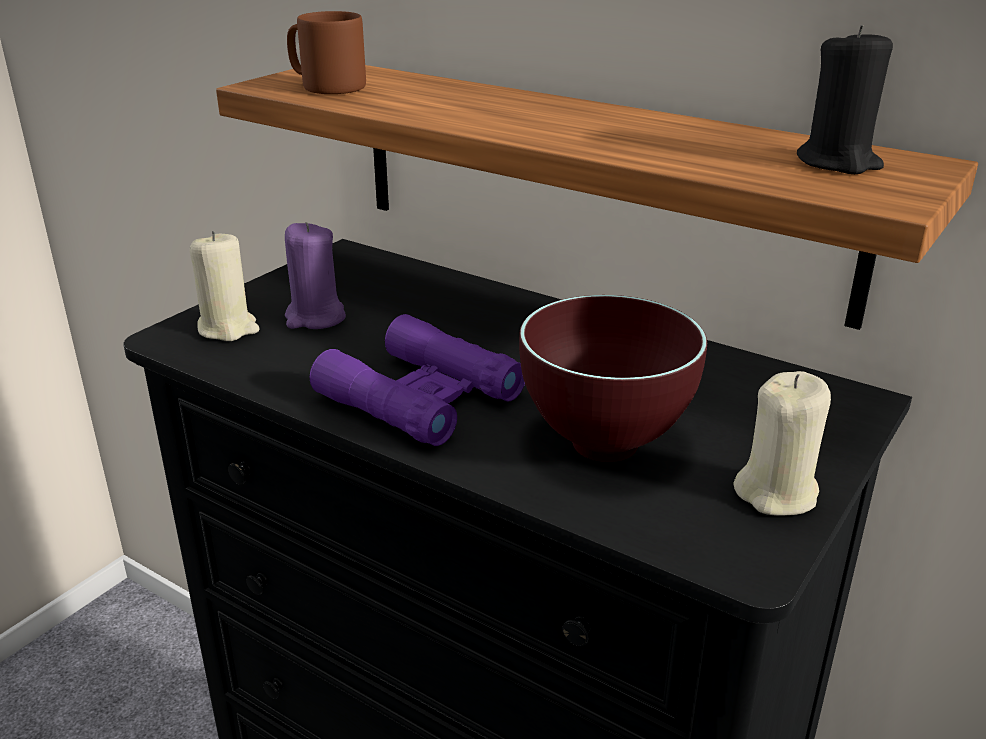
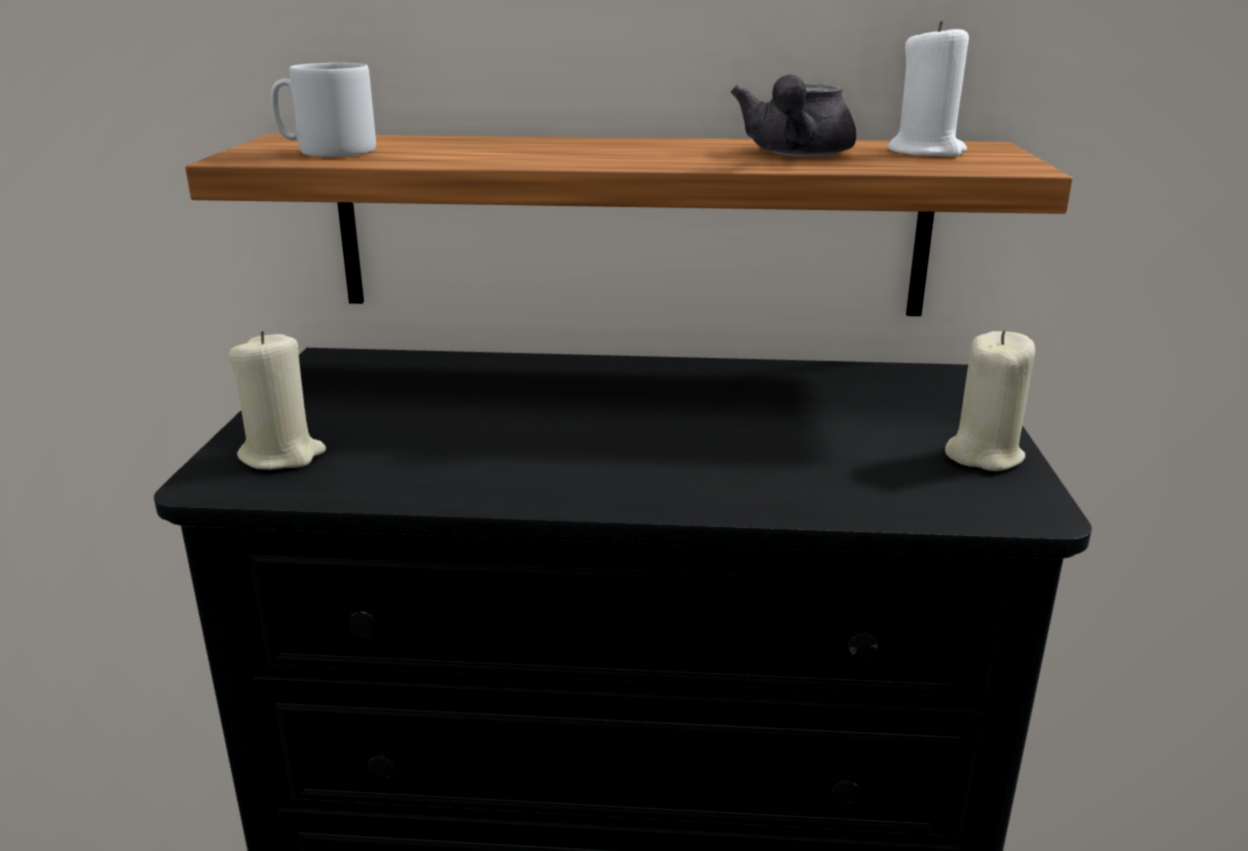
camera: 30 degrees left, 5 degrees down
(315, 318) = (376, 423): purple candle -> none
(327, 87) = (327, 151): brown mug -> grey mug
(420, 397) = (588, 464): purple binoculars -> none
(605, 449) = (813, 461): brown bowl -> none
(695, 146) = (796, 154): none -> grey teapot
(838, 163) = (926, 152): black candle -> white candle

